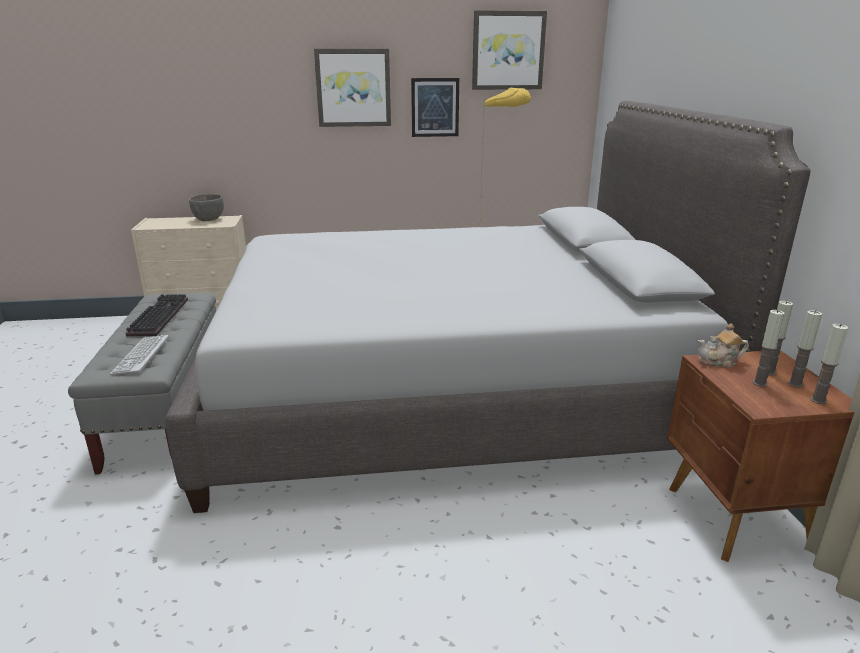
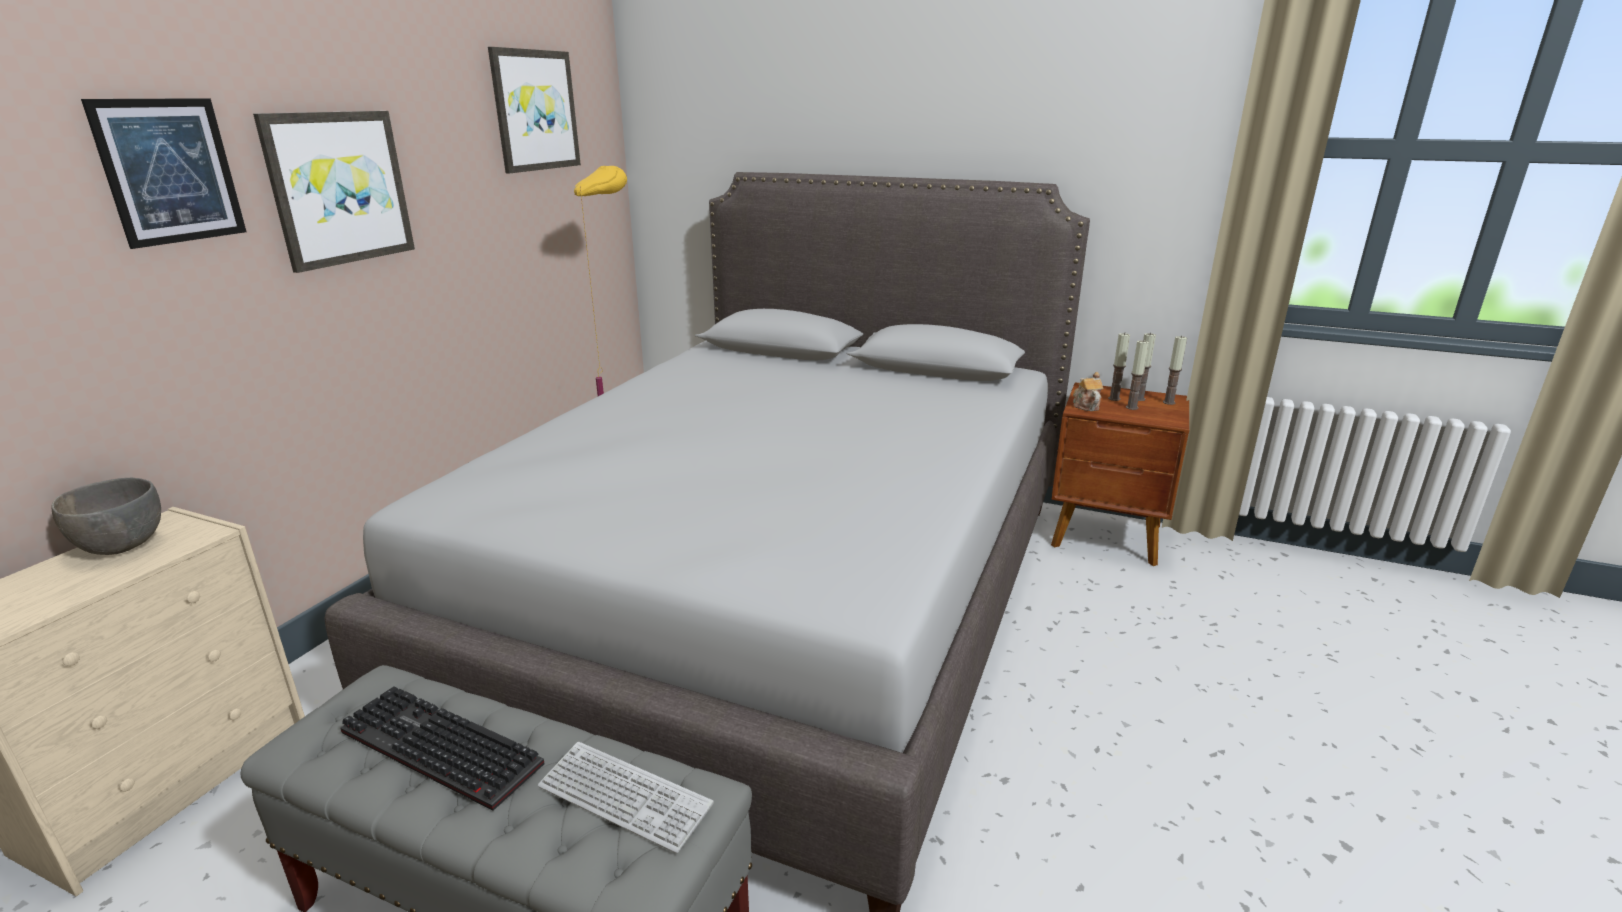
camera: 60 degrees left, 0 degrees up
(435, 107) = (464, 208): picture -> picture (170, 171)
(719, 362) = (1085, 406): teapot -> teapot turned 150 degrees clockwise

